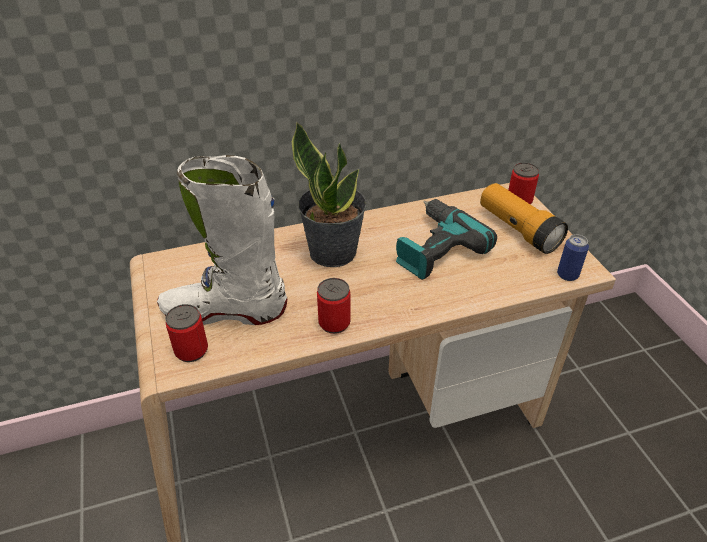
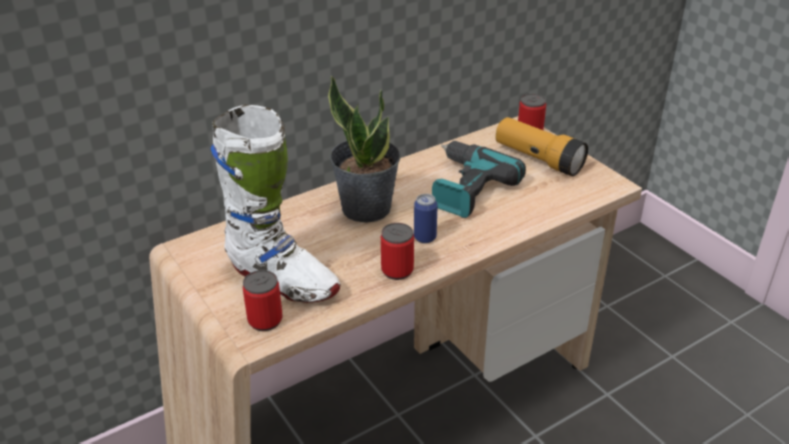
camera: 15 degrees left, 5 degrees down
(225, 312) = (282, 280): white boot -> white boot turned 135 degrees counterclockwise
(567, 275) = (598, 191): can -> can (425, 237)

